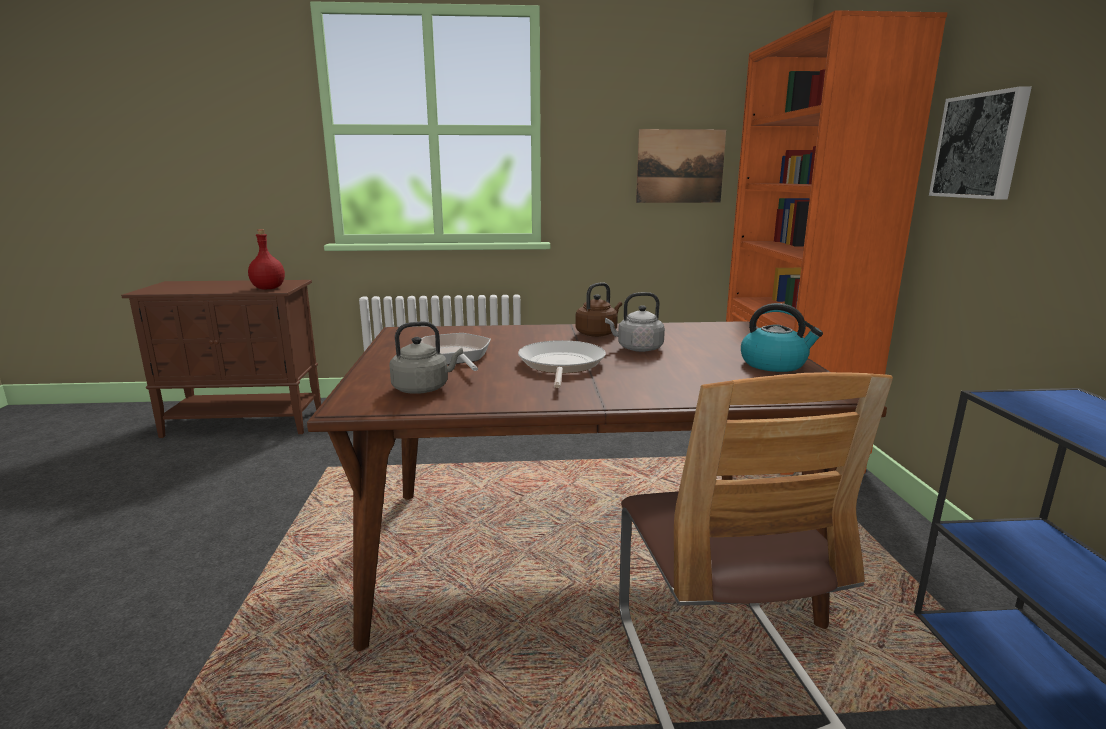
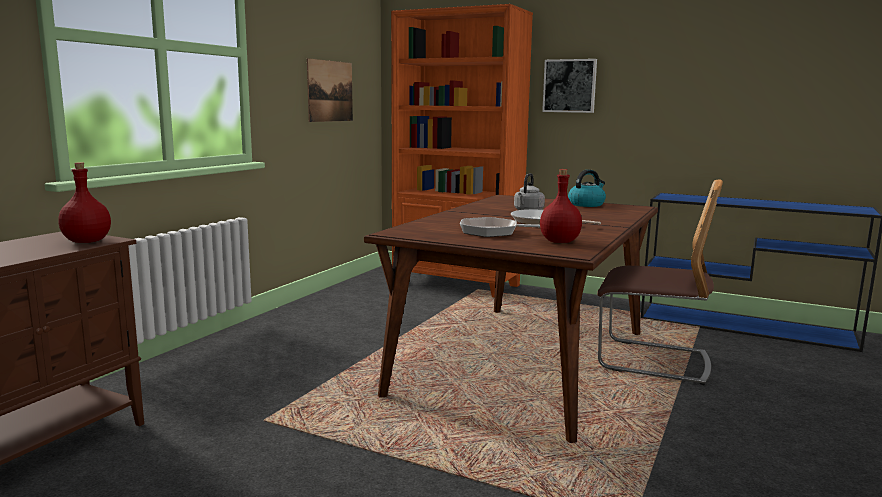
camera: 60 degrees left, 5 degrees down
(423, 388) = (559, 241): grey kettle -> red bottle
(598, 333) = (481, 210): brown kettle -> none

